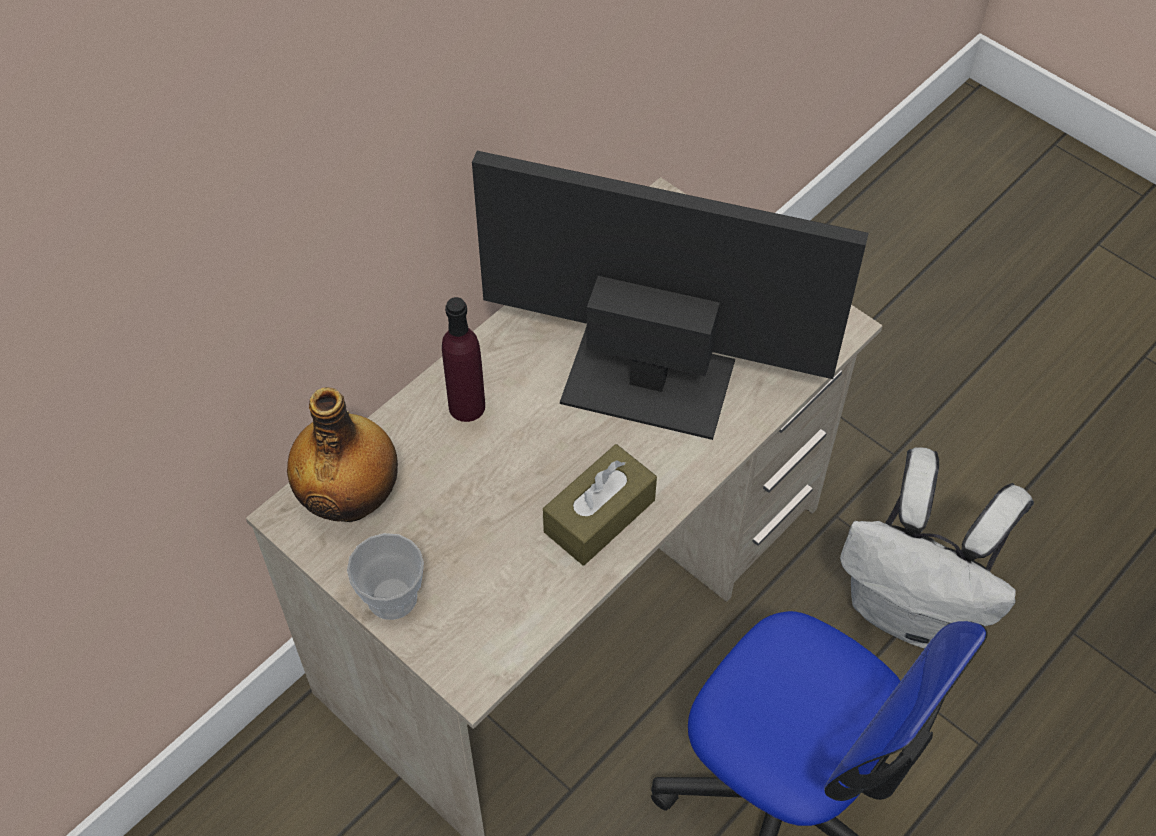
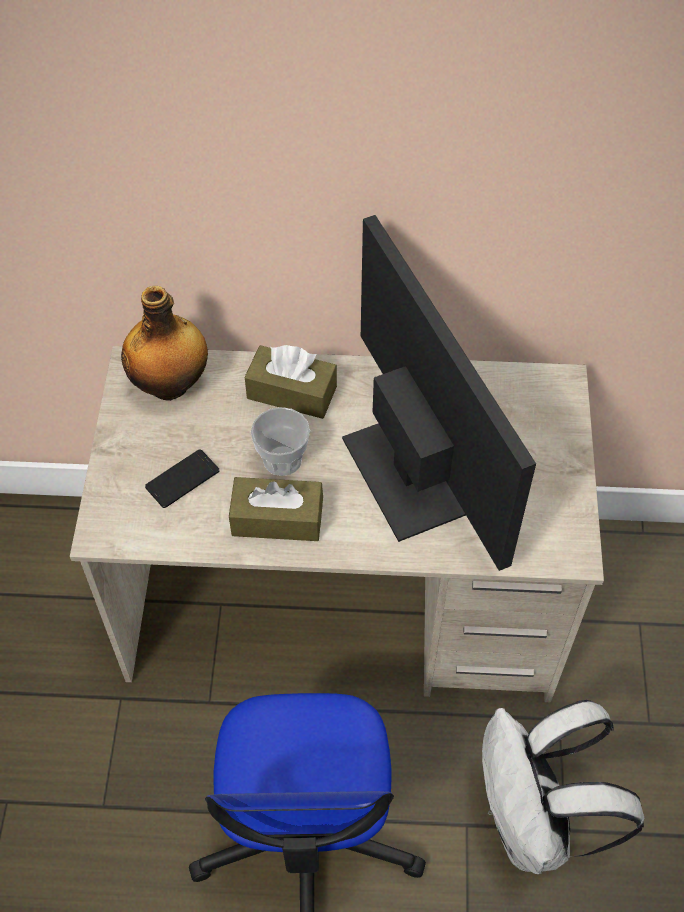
camera: 50 degrees right, 0 degrees up
(392, 597) = (121, 453): cup -> cup (282, 460)
(467, 406) = (292, 392): purple bottle -> brown tissue box
(477, 564) = (182, 479): none -> phone

